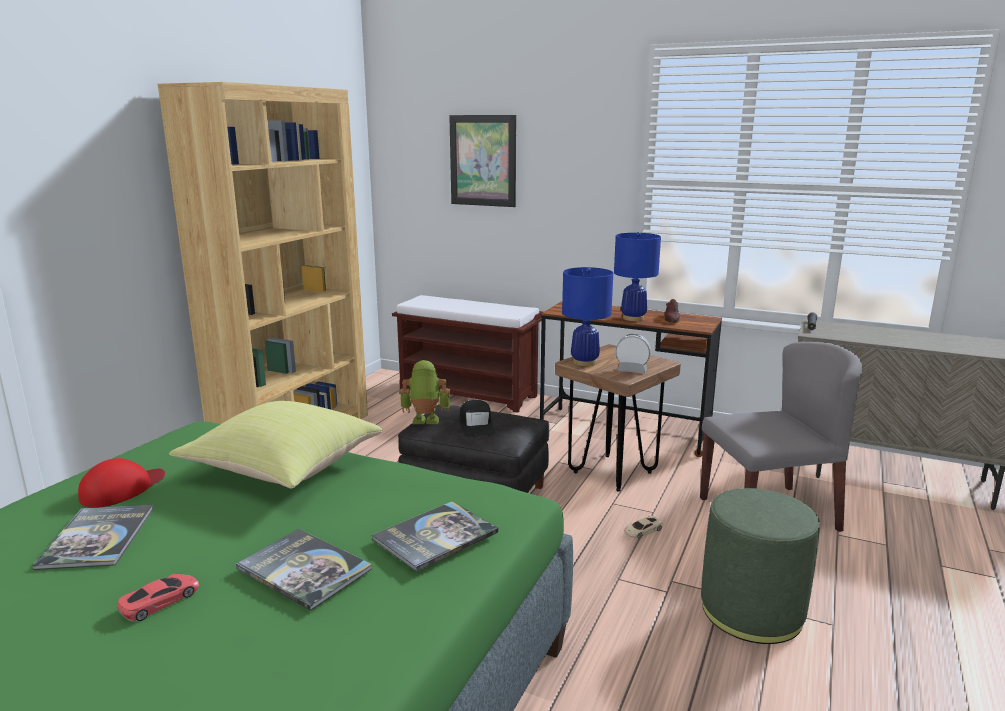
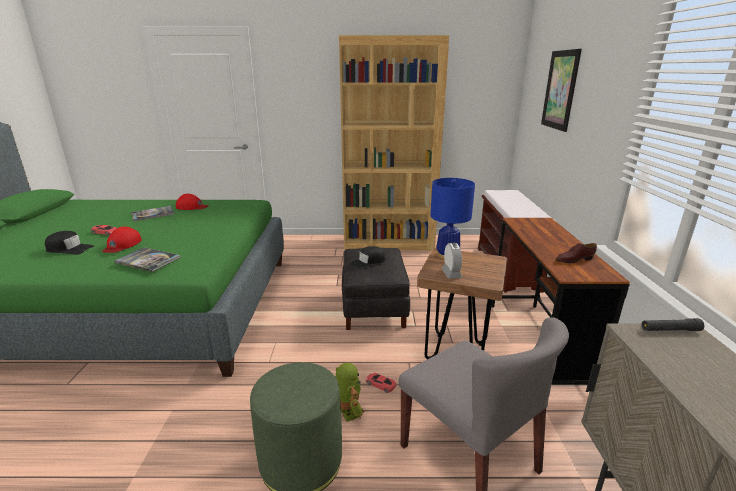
camera: 65 degrees right, 5 degrees up
(229, 652) = (69, 249): none -> black cap
(281, 470) = (216, 222): yellow pillow -> none
(304, 569) = (122, 245): book -> red cap
(425, 421) = (360, 249): toy robot -> toy robot (347, 411)
(633, 318) = (546, 246): blue table lamp -> none
(643, 530) = (380, 384): beige toy car -> red toy car

